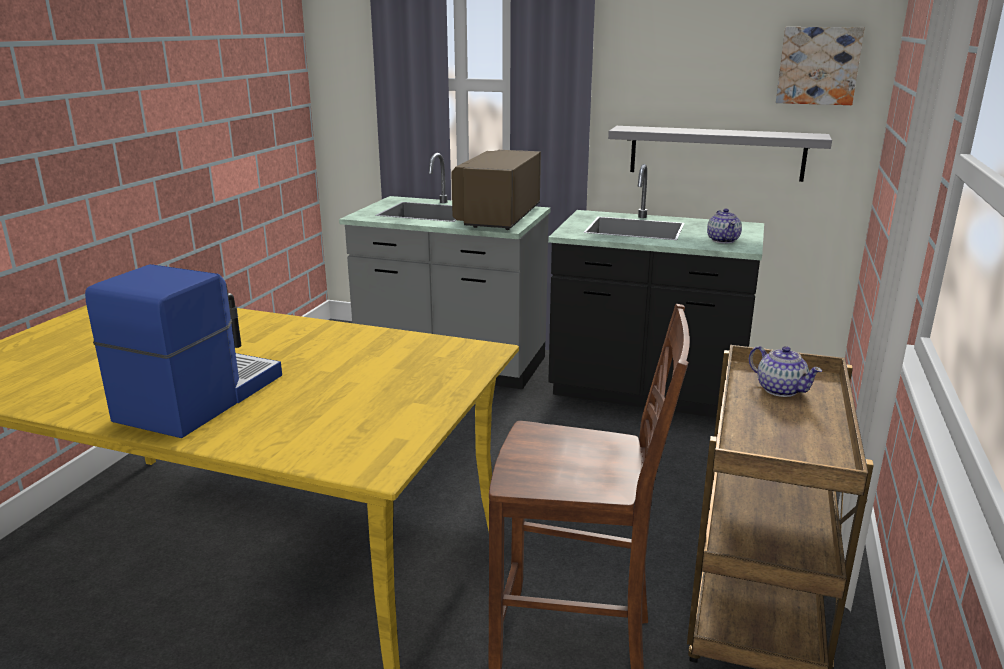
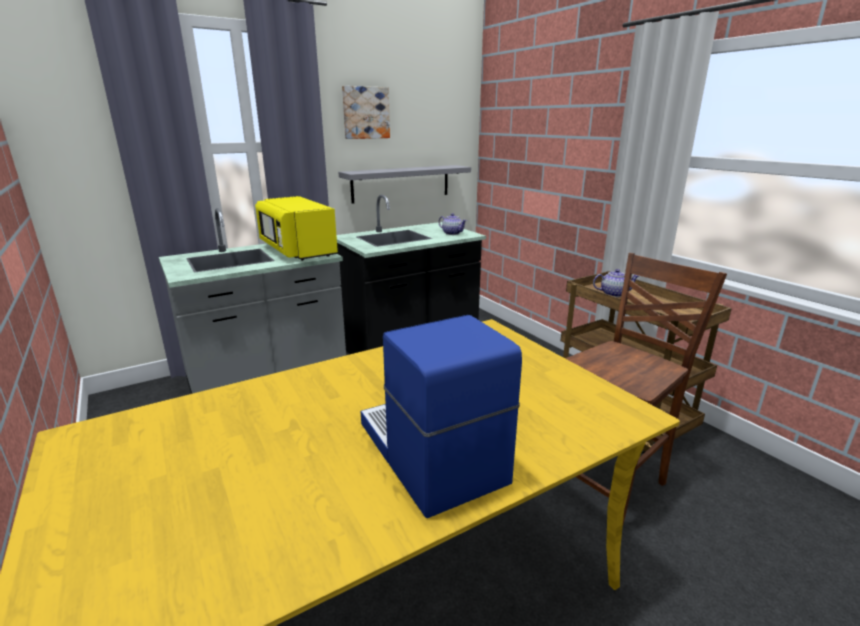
camera: 50 degrees left, 0 degrees up
(498, 217) = (297, 251): brown microwave -> yellow microwave
(818, 65) = (447, 125): picture -> picture (365, 113)

